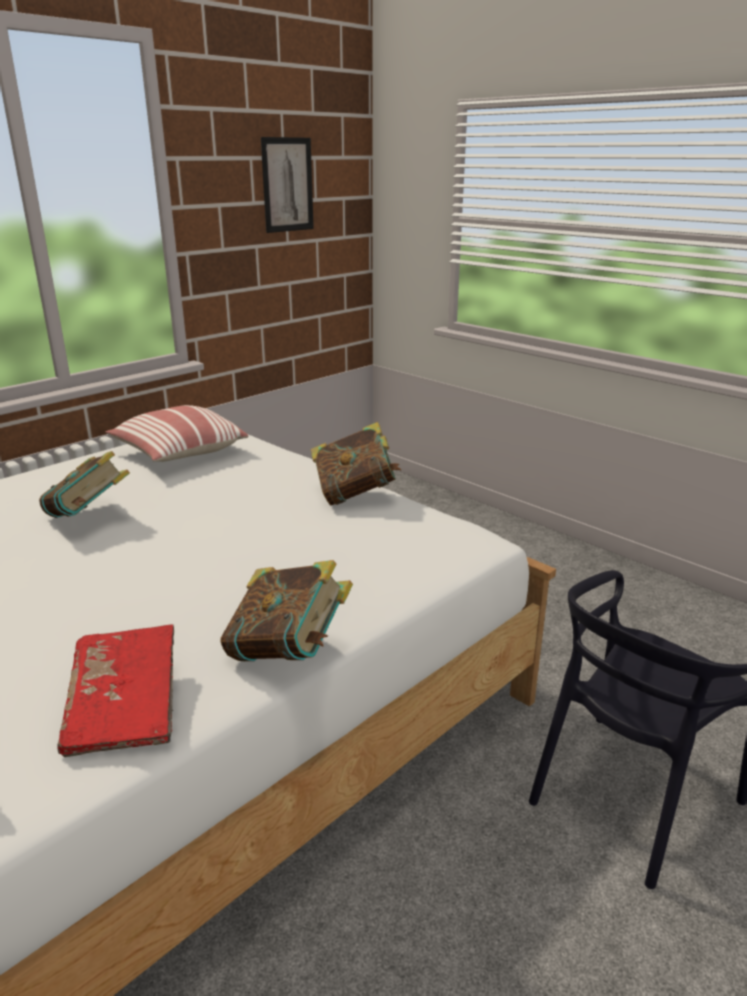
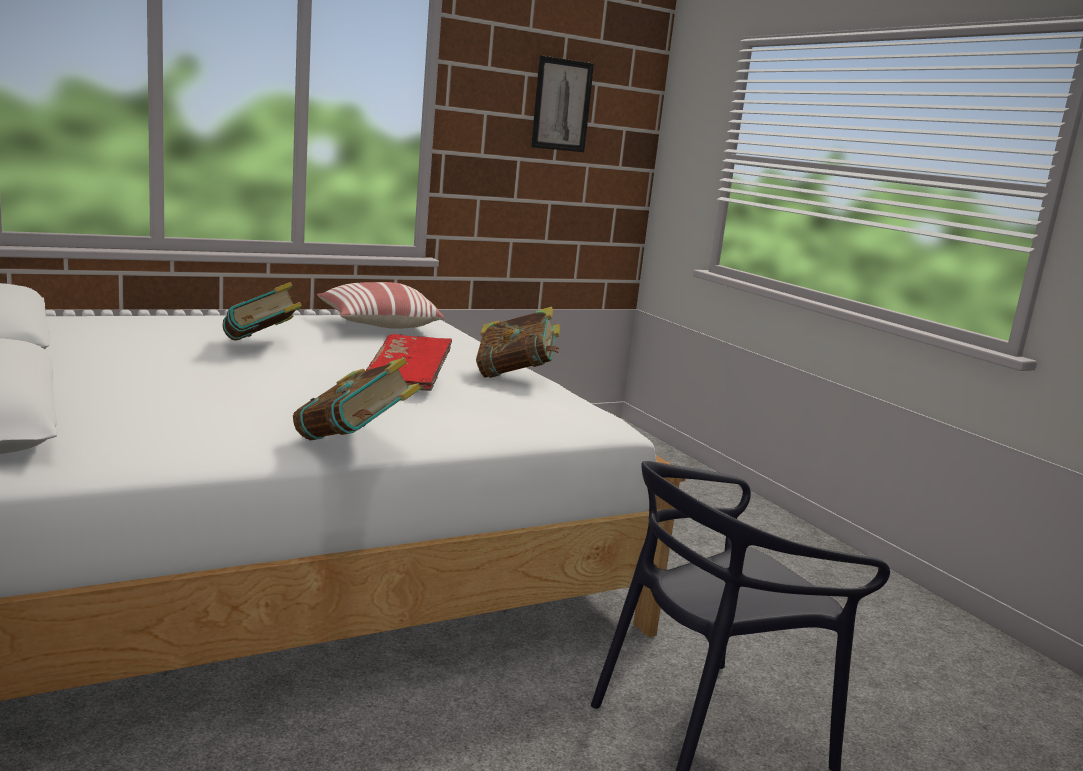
camera: 15 degrees right, 10 degrees down
(125, 707) = (191, 442): red book -> red book (408, 378)

